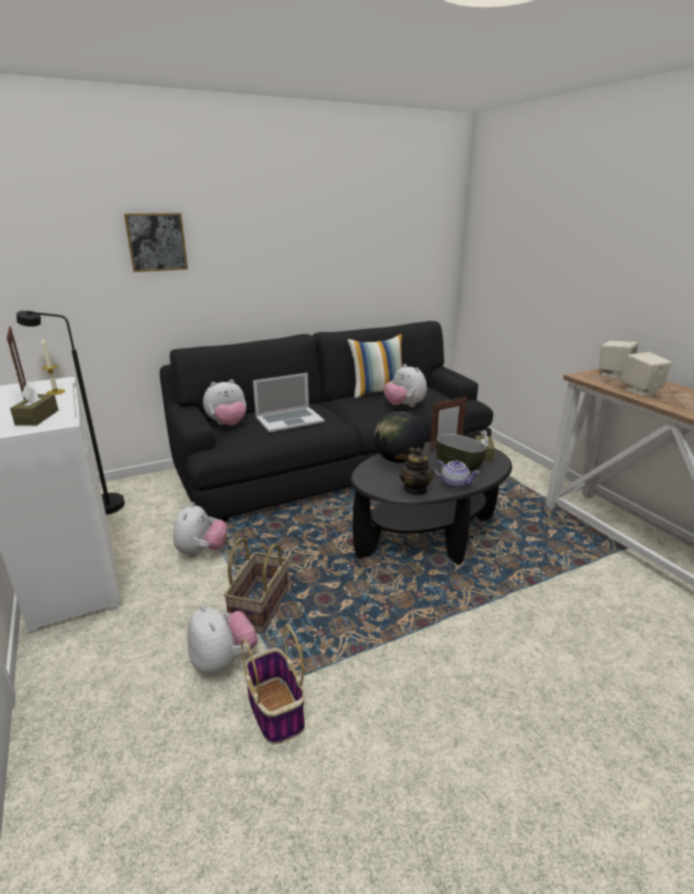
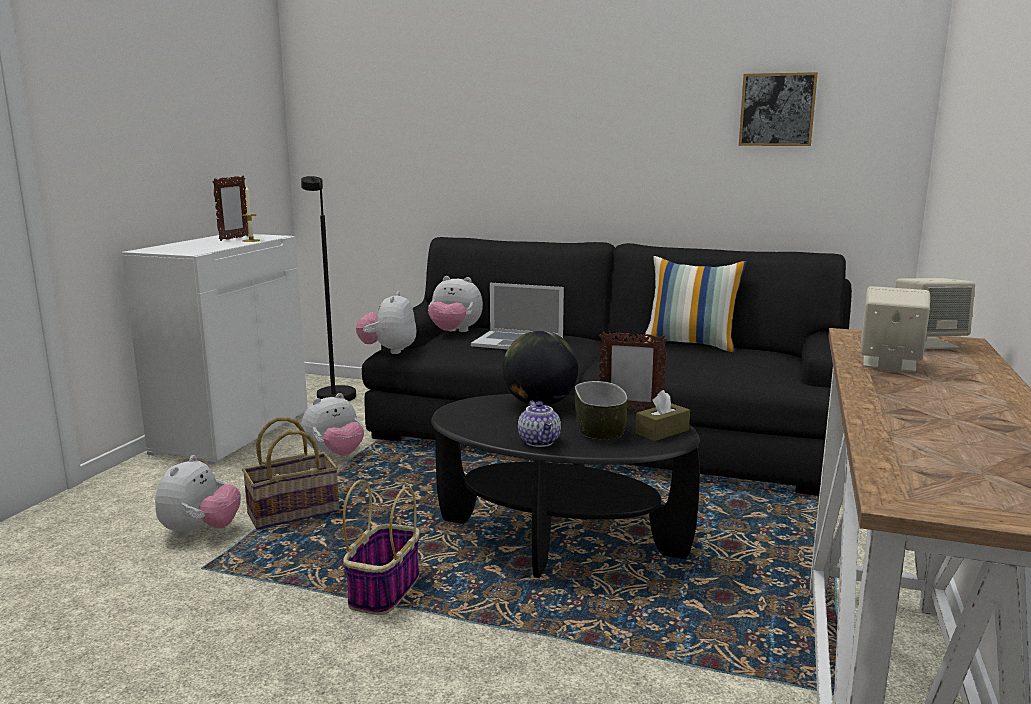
camera: 45 degrees right, 10 degrees down
(37, 417) = (192, 249): brown tissue box -> none
(156, 242) = (451, 115): picture -> picture (777, 110)
(275, 709) = (165, 580): basket -> basket (384, 590)
(404, 406) = (686, 363): plush toy -> plush toy (389, 351)
(415, 489) = (485, 430): teapot -> none

